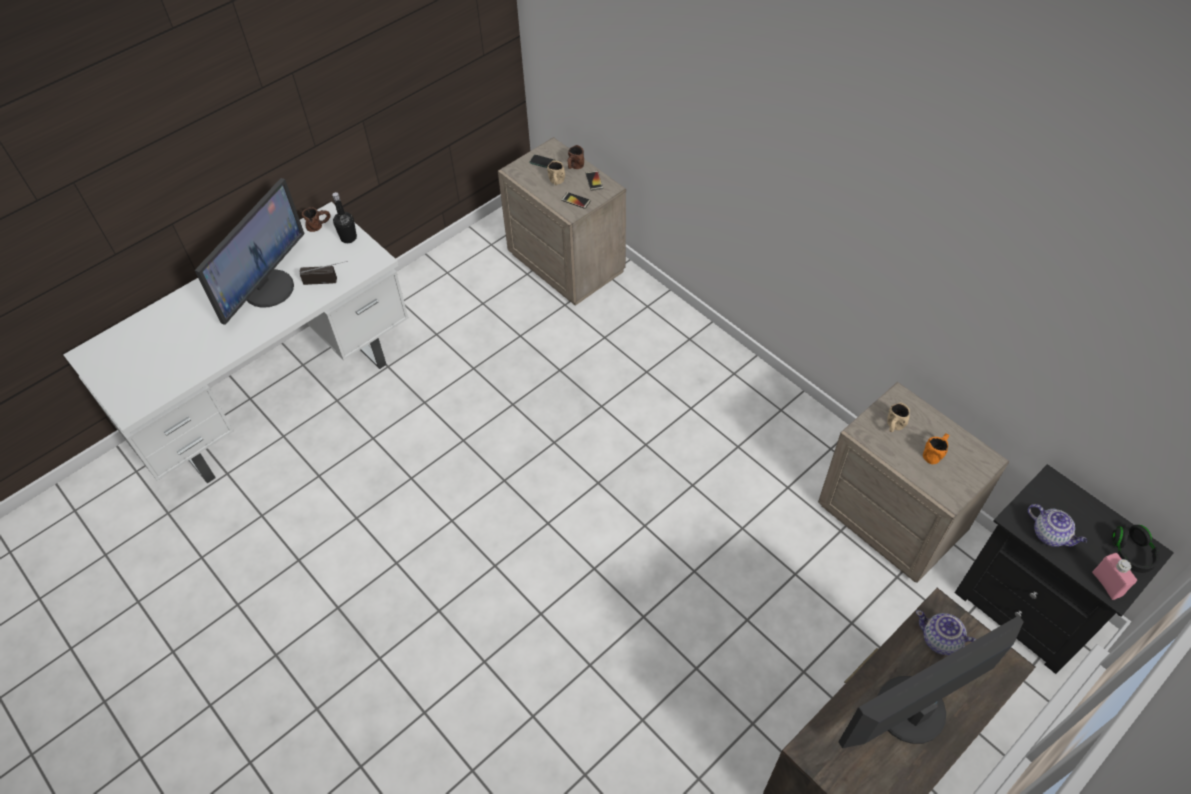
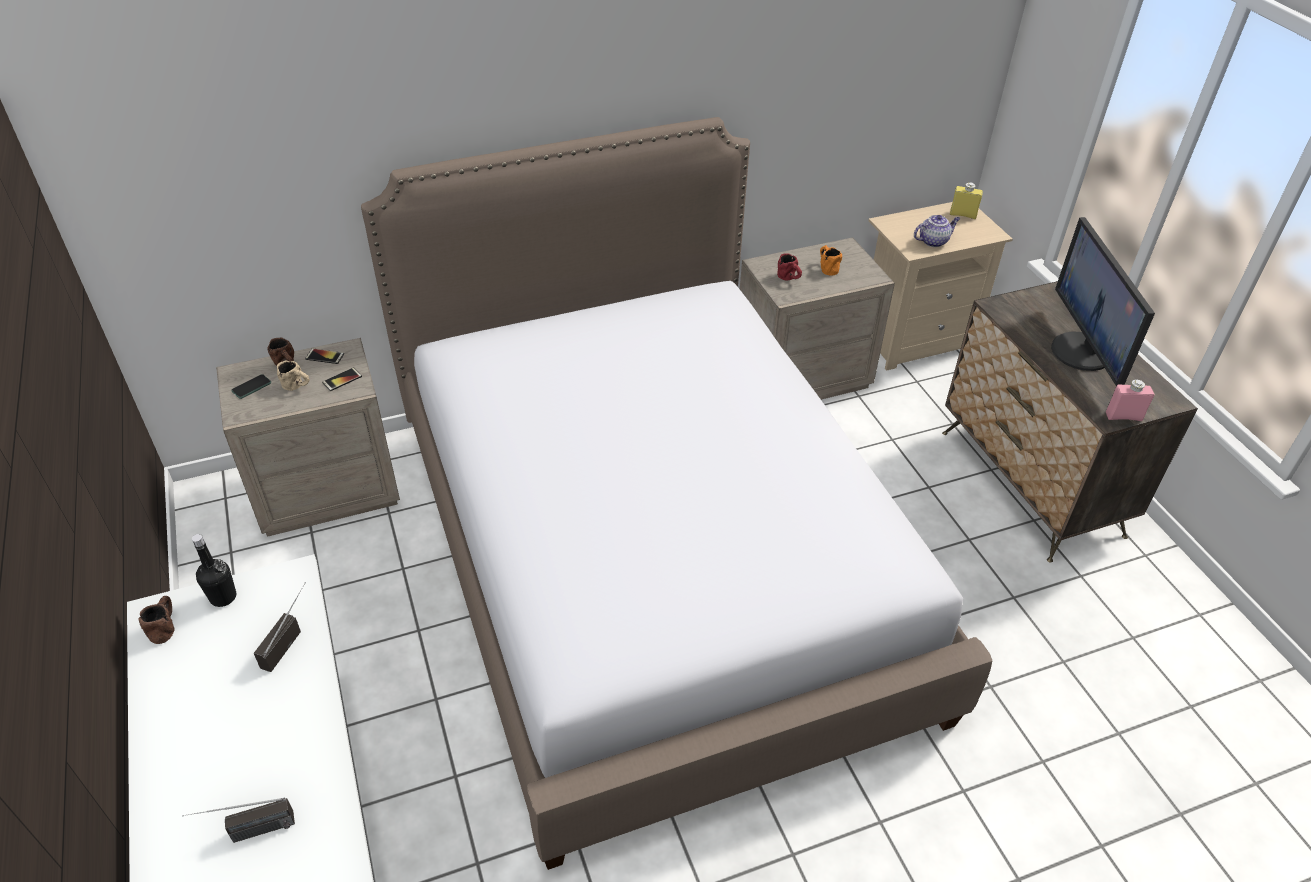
camera: 70 degrees left, 10 degrees down
(201, 326) = (247, 833): none -> radio
(268, 288) = (239, 720): monitor -> none
(599, 481) = (653, 562): none -> bed
(893, 427) = (789, 278): beige mug -> red mug
(939, 640) = (1023, 316): teapot -> none
(1027, 607) = (913, 339): black nightstand -> beige nightstand
(1107, 584) = (985, 234): pink bottle -> pink bottle (1123, 416)
(1131, 553) = (963, 215): black headphones -> yellow bottle

